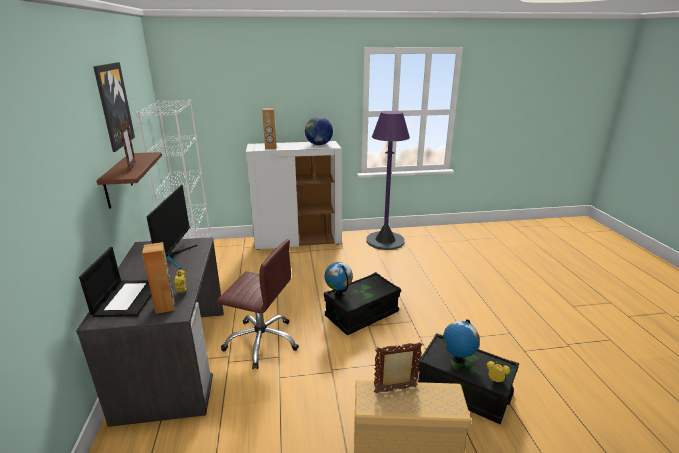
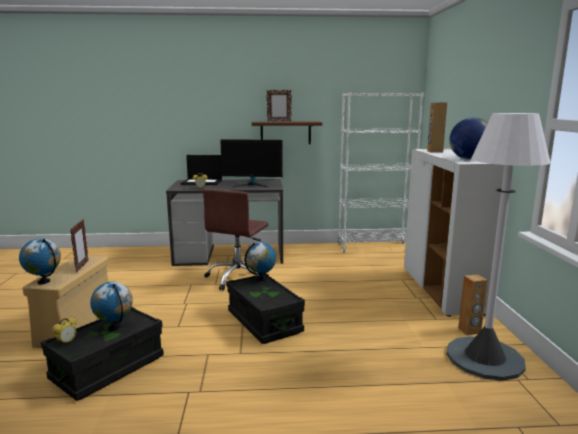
camera: 95 degrees right, 10 degrees down
(113, 105) = (309, 82): picture -> none
(165, 306) = (185, 187): brown speaker -> brown speaker (469, 331)
(385, 241) = (485, 358): purple floor lamp -> white floor lamp
(450, 404) = (44, 282): none -> globe

